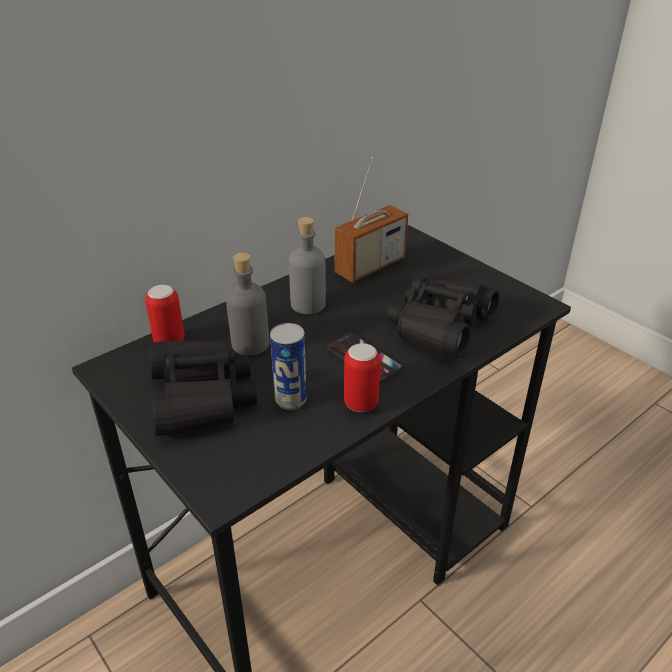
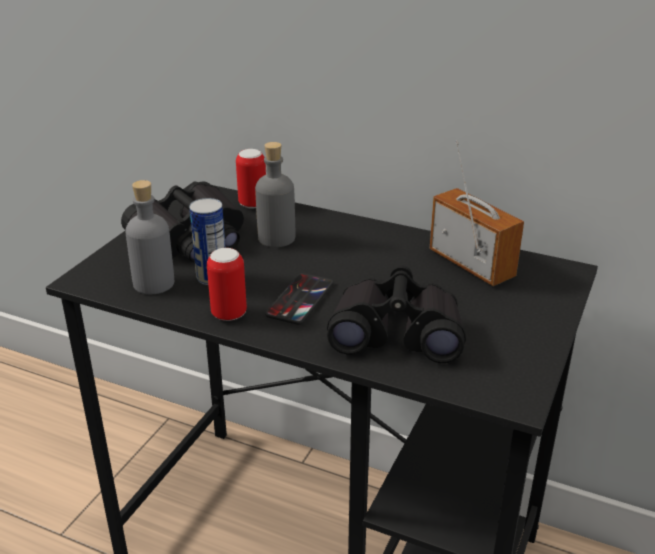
camera: 65 degrees right, 5 degrees down
(308, 304) = (364, 248): grey bottle -> grey bottle (154, 283)
(370, 266) = (471, 264): radio -> radio turned 150 degrees counterclockwise

